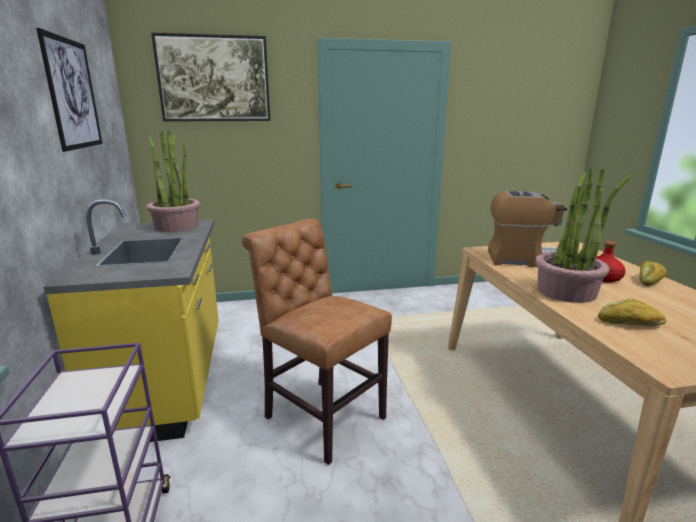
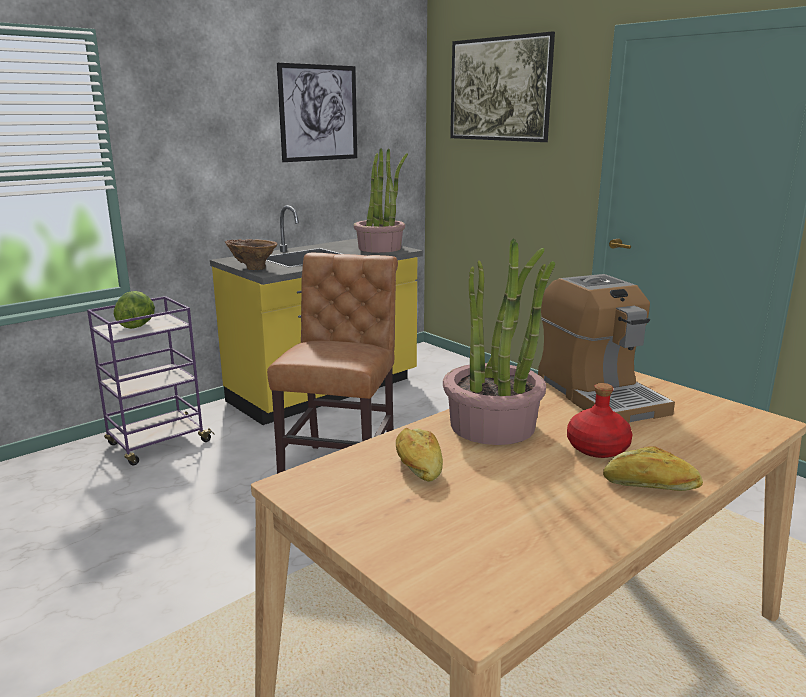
camera: 60 degrees right, 0 degrees up
(79, 402) = (137, 326): none -> lettuce
(139, 274) = (252, 268): none -> brown vase

